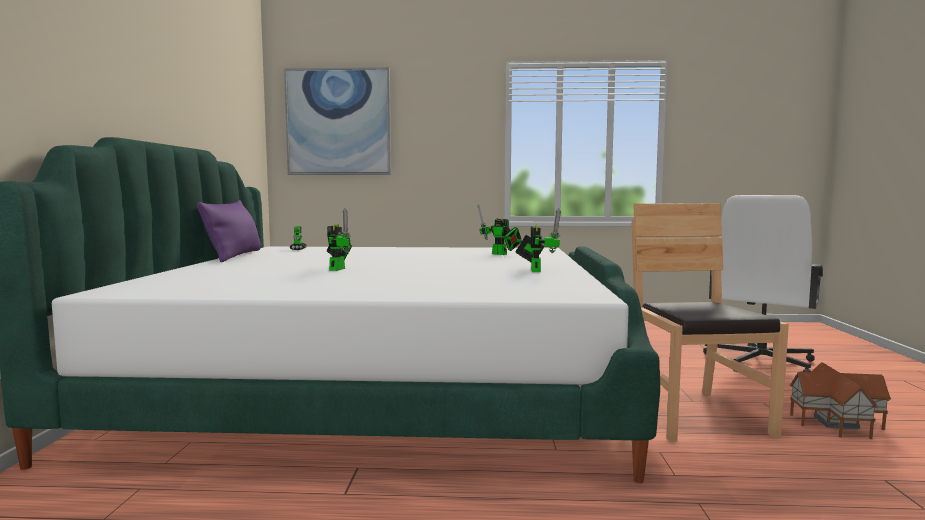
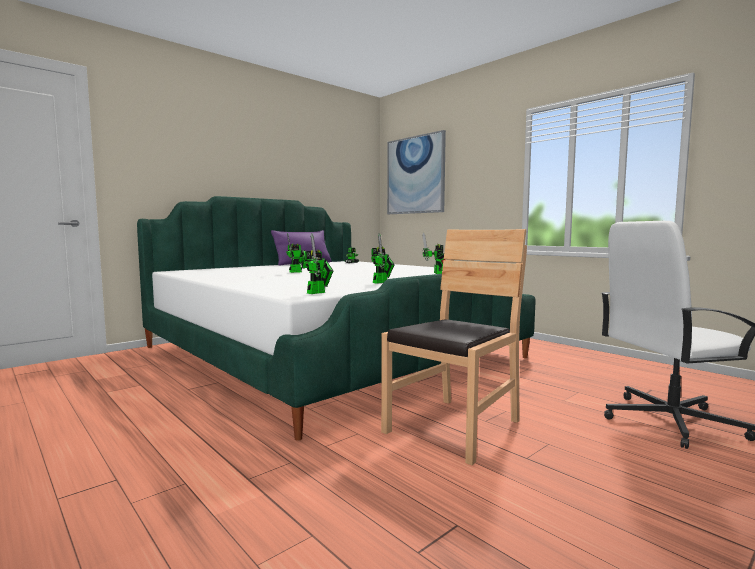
camera: 45 degrees right, 0 degrees up
(578, 290) = (318, 292): none -> toy robot
(837, 423) = (569, 483): toy house -> none

